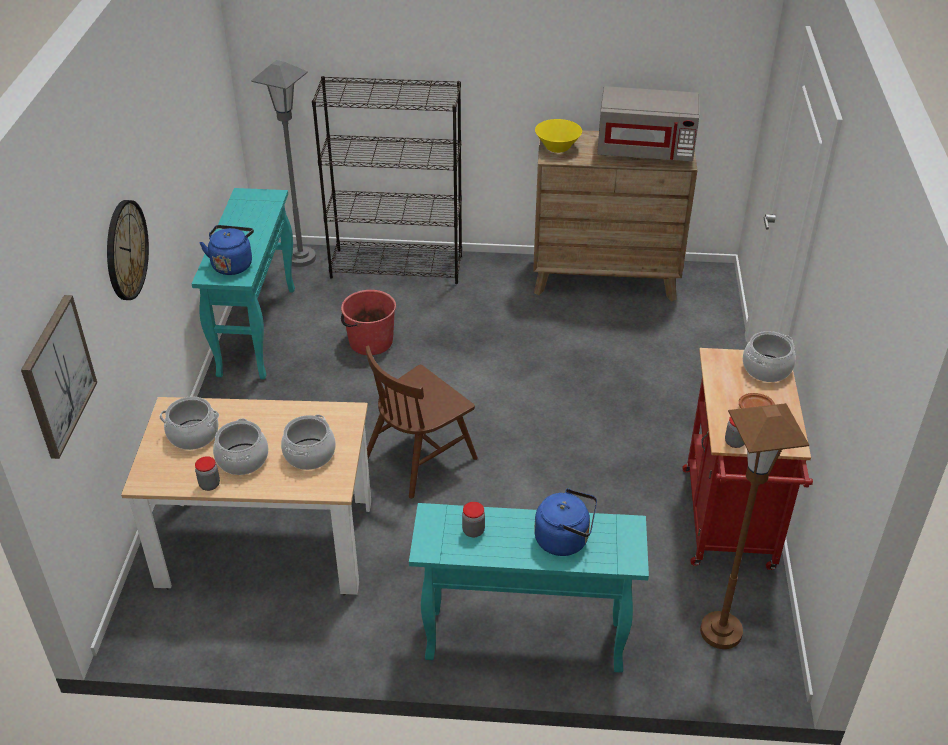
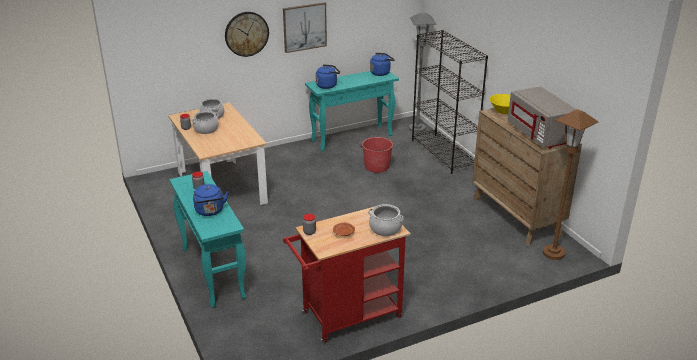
camera: 60 degrees right, 10 degrees down
(57, 376) = (158, 47): picture -> picture (304, 27)
(249, 198) = (381, 73): none -> blue kettle
(310, 454) = (221, 141): cooking pot -> none
(420, 457) = (309, 206): brown chair -> none
(721, 632) = (262, 334): brown floor lamp -> brown floor lamp (553, 253)

